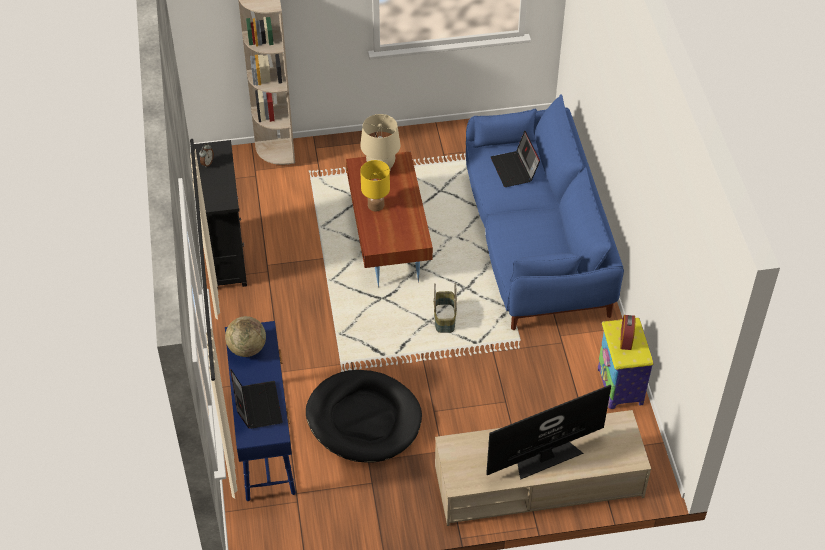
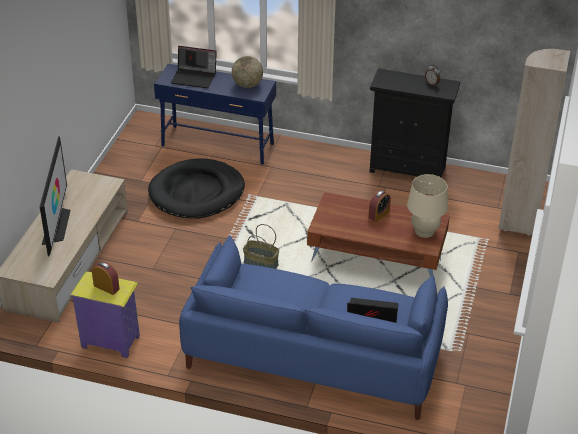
camera: 115 degrees right, 10 degrees down
(375, 205) = (379, 214): yellow table lamp -> alarm clock

